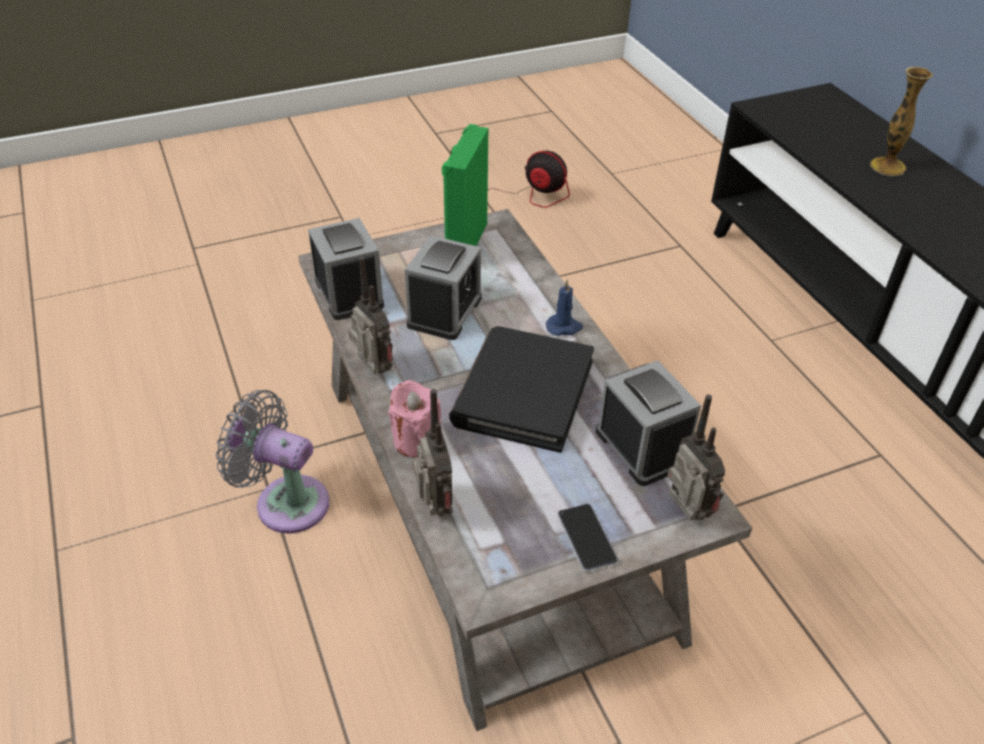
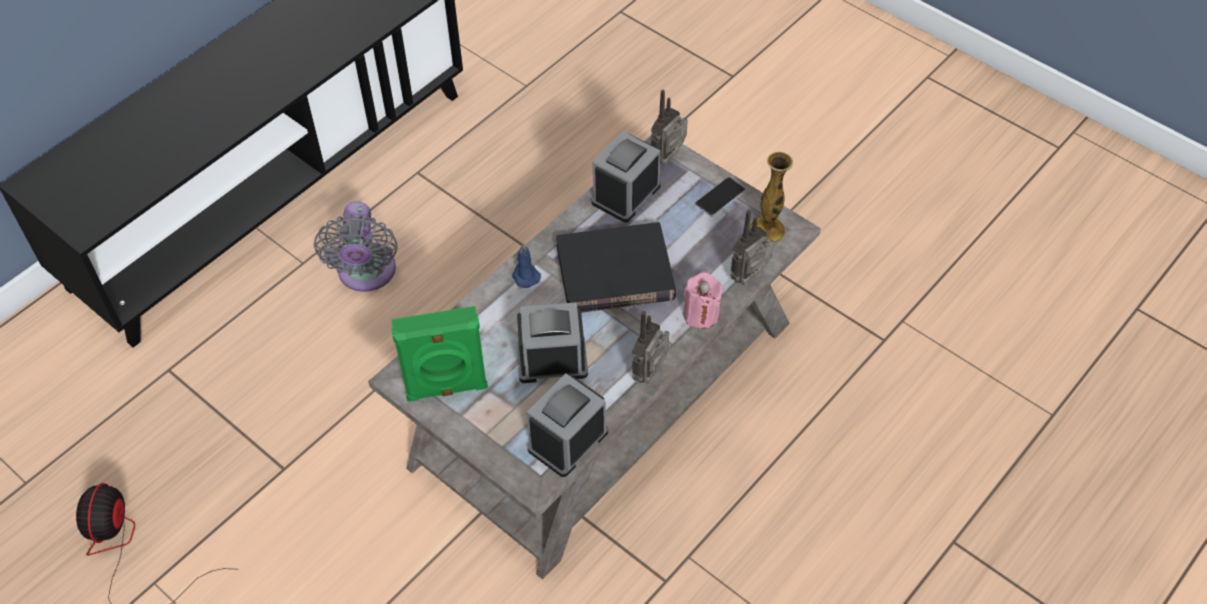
camera: 115 degrees left, 10 degrees up
(286, 501) = (693, 534): grey fan -> grey fan (366, 274)
(887, 166) = (178, 118): vase -> vase (766, 230)

